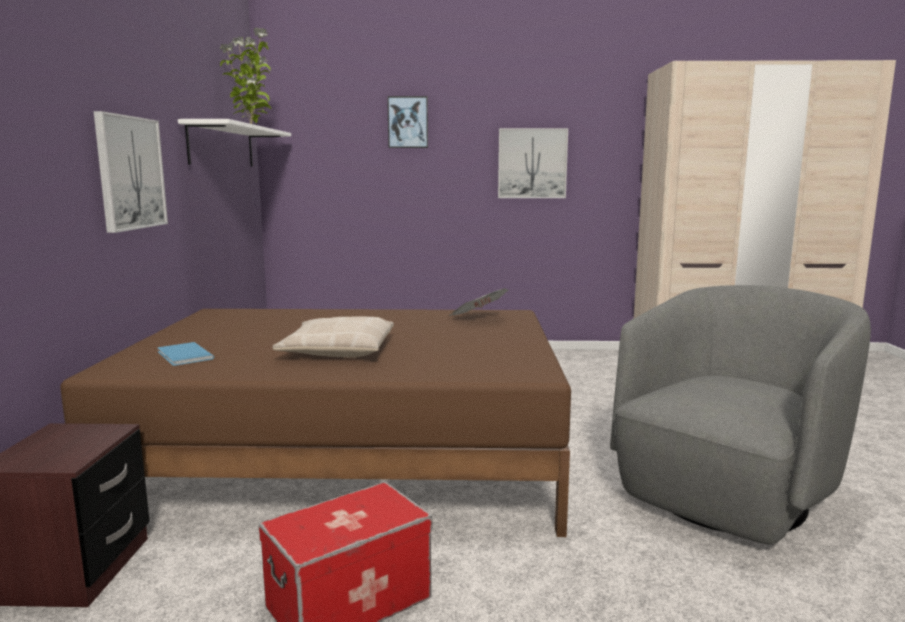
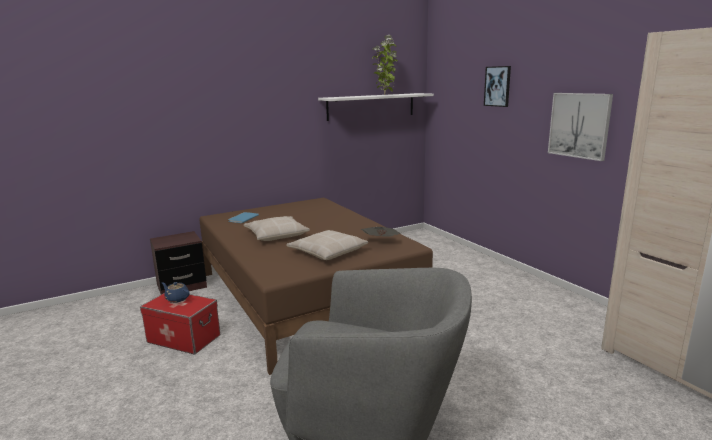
camera: 60 degrees right, 5 degrees up
(130, 173) = (268, 129): picture -> none
(324, 518) = (177, 299): none -> blue teapot
(472, 340) = (327, 252): none -> beige pillow

